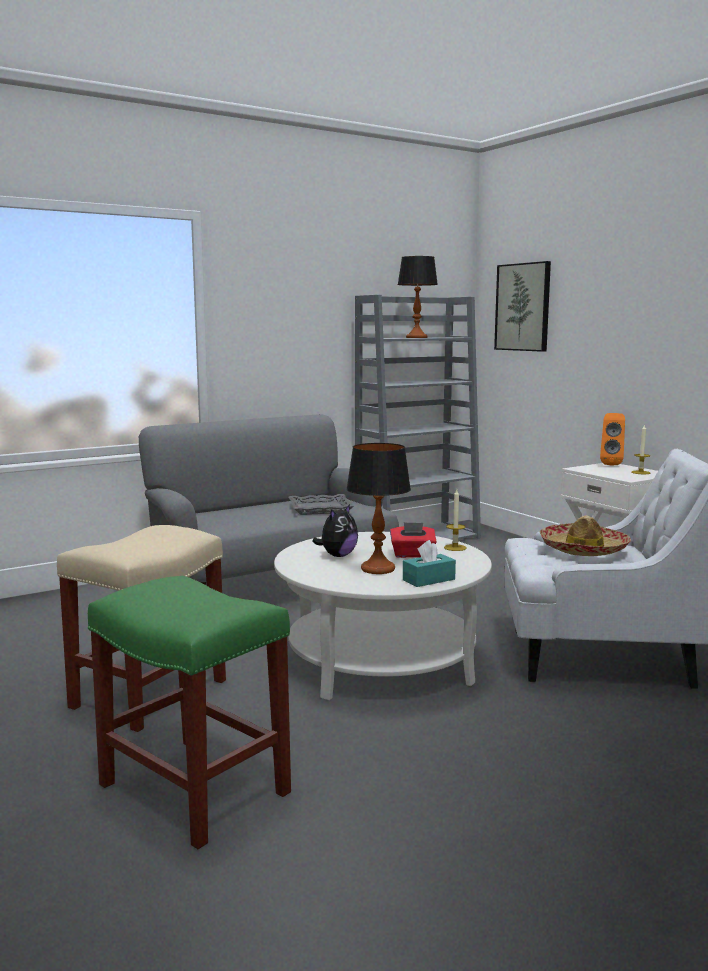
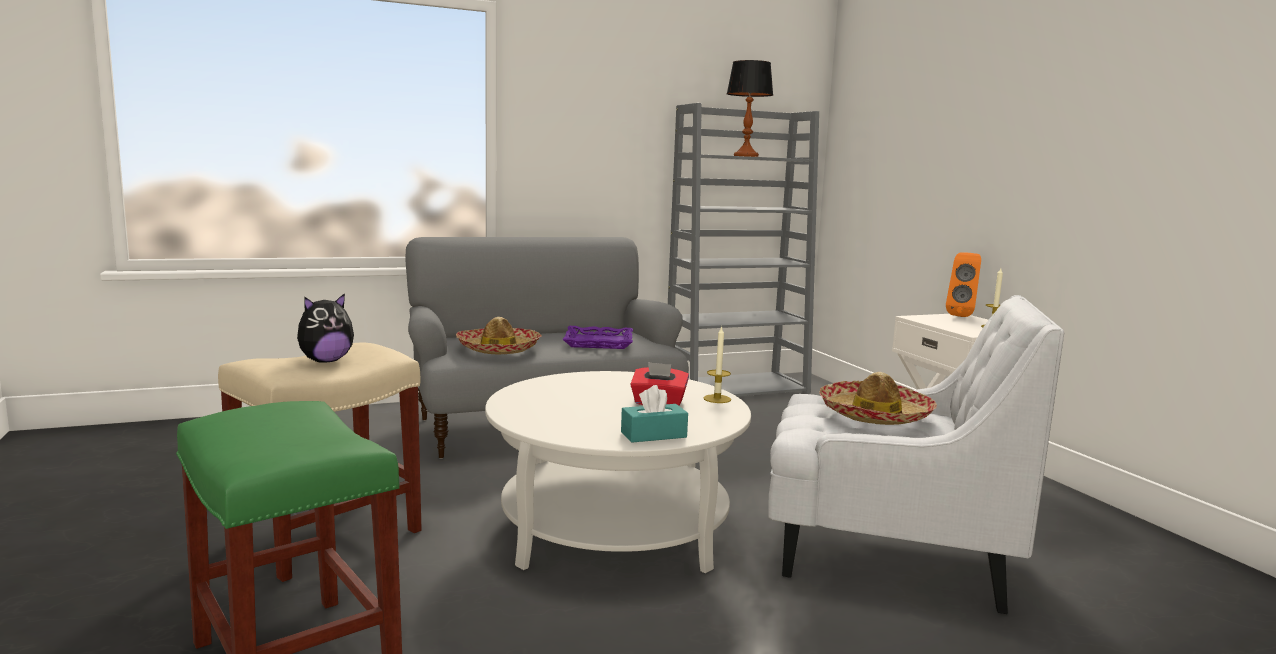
camera: 10 degrees right, 0 degrees up
(241, 521) = (499, 349): none -> hat
(320, 509) = (598, 343): grey tray -> purple tray
(337, 555) = (569, 396): plush toy -> plush toy (325, 361)
(378, 569) = (603, 416): table lamp -> none
(523, 307) = (877, 125): picture -> none

